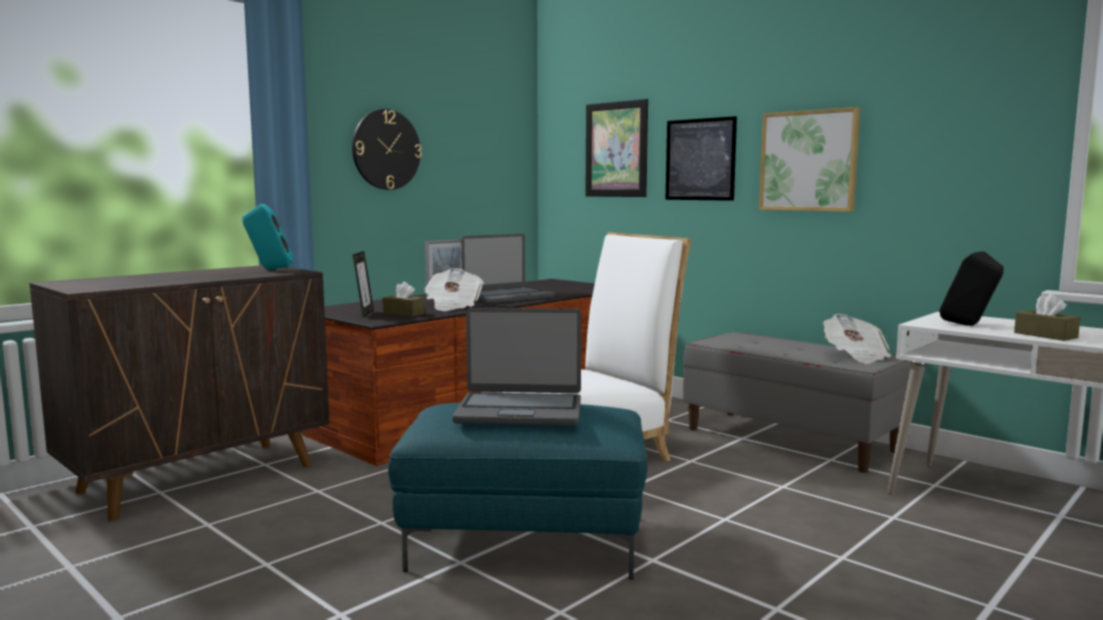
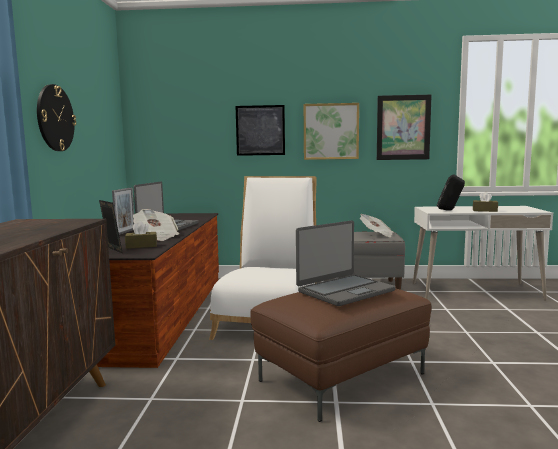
camera: 40 degrees left, 0 degrees up
(269, 269) = (46, 221): turquoise speaker -> none
(525, 541) = (341, 376): turquoise ottoman -> brown ottoman
(616, 149) = (195, 123): picture -> picture (403, 127)

